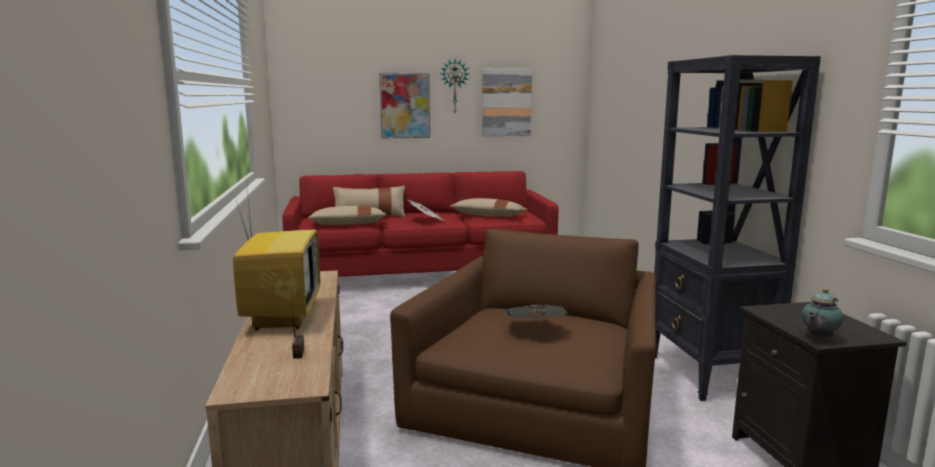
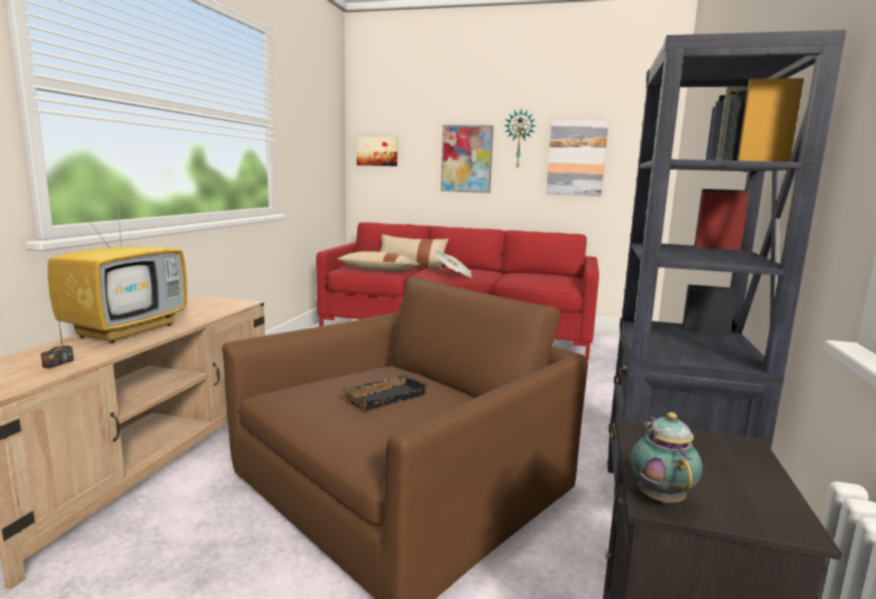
camera: 25 degrees right, 0 degrees up
(309, 100) = (377, 151): none -> picture
(489, 216) = (526, 278): beige pillow -> none
(535, 329) = (385, 396): newspaper -> black tray
(818, 338) = (659, 497): teapot -> teapot turned 105 degrees clockwise

